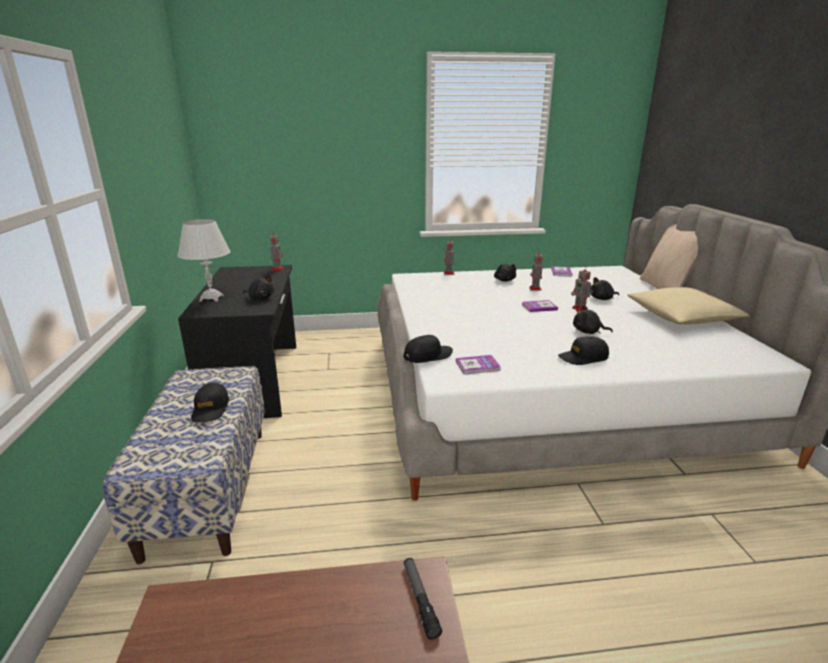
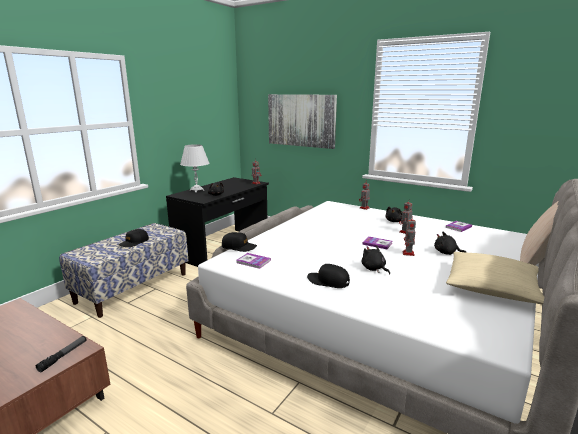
camera: 40 degrees right, 5 degrees down
(318, 166) = (301, 120): none -> picture

